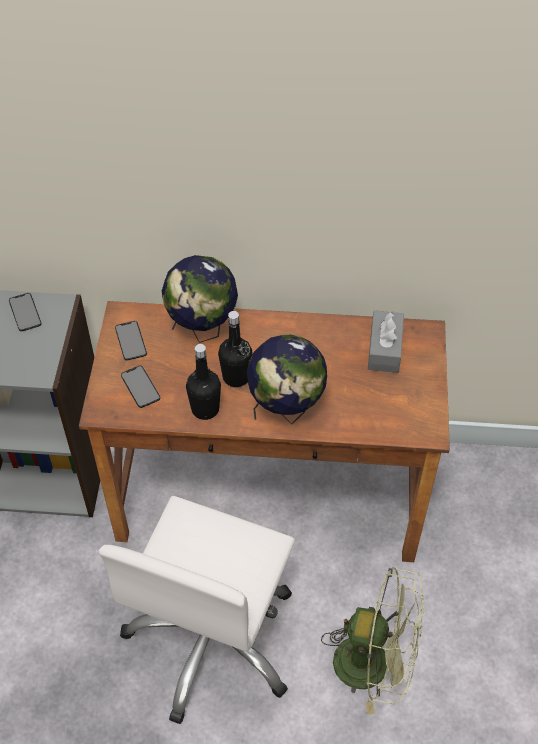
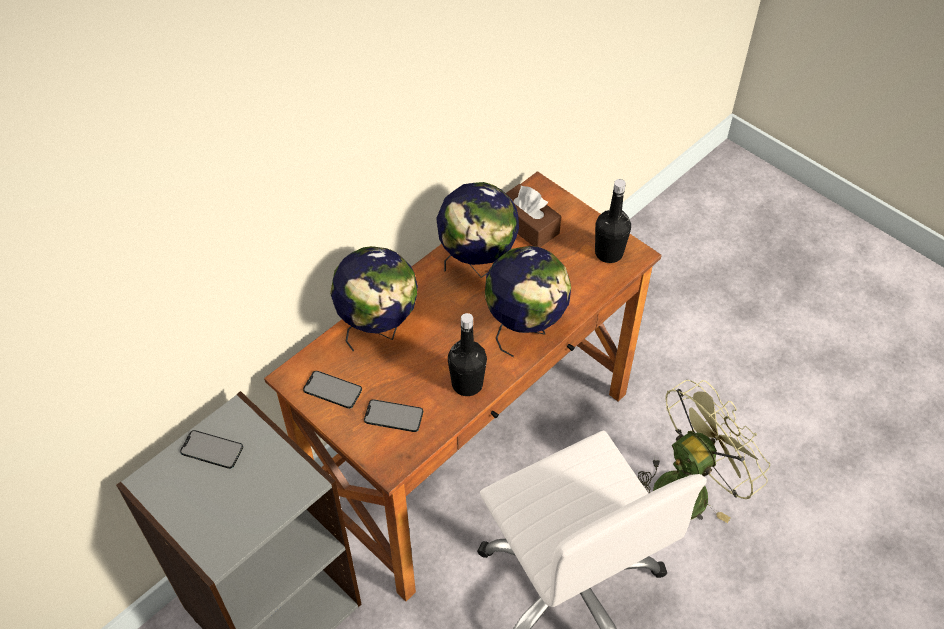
camera: 50 degrees left, 0 degrees up
(236, 377) = (455, 340): black bottle -> black bottle (609, 253)
(315, 345) = (477, 264): none -> globe
(384, 349) = (527, 225): grey tissue box -> brown tissue box

